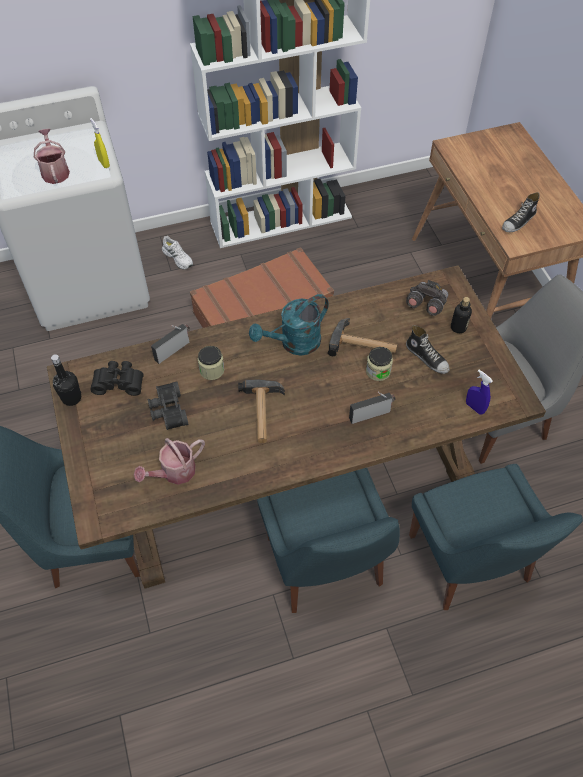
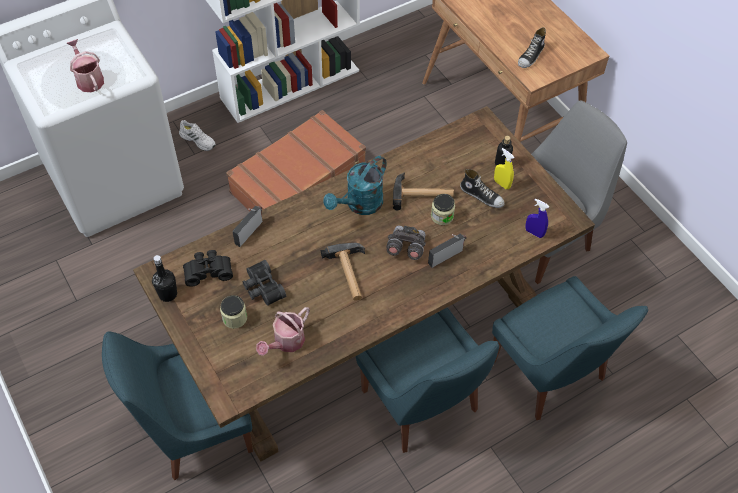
camera: 15 degrees left, 0 degrees up
(104, 163) = (134, 63): yellow spray bottle -> yellow spray bottle (501, 184)
(212, 370) = (291, 243): jar -> jar (234, 318)
(425, 304) = (468, 148): grey binoculars -> grey binoculars (405, 248)

